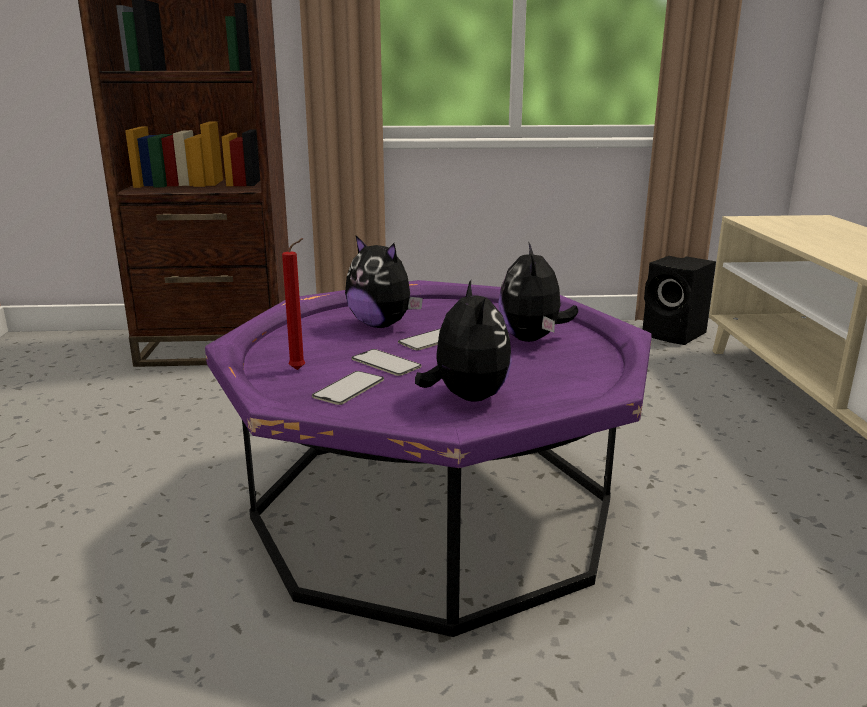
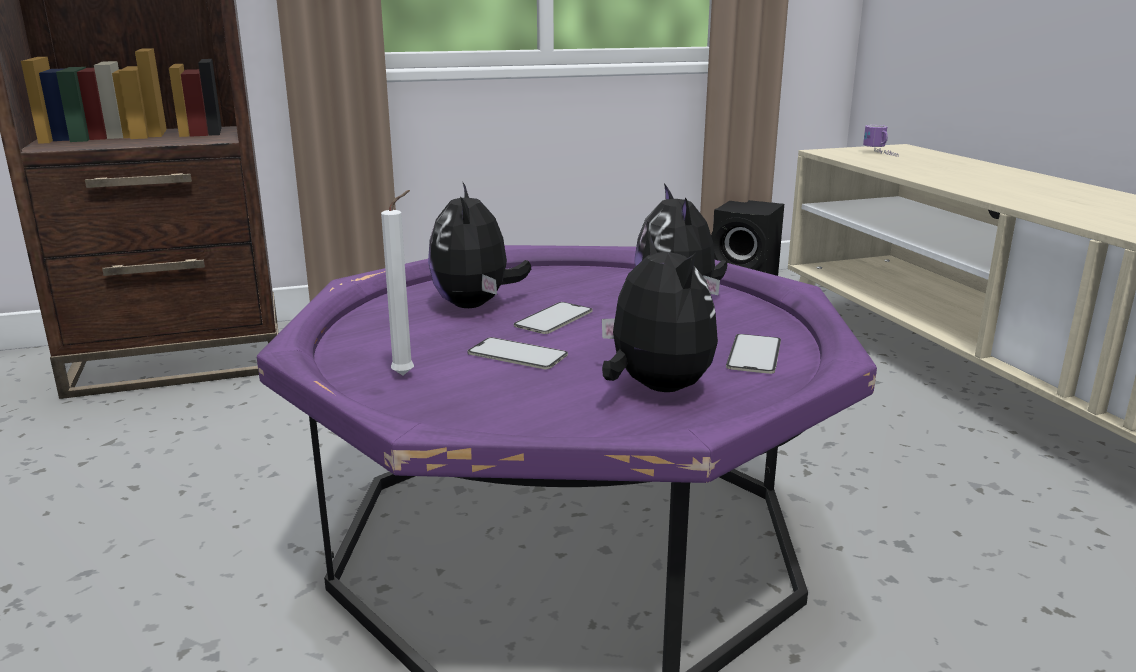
camera: 15 degrees left, 0 degrees up
(300, 369) = (407, 375): red candle -> white candle
(348, 388) = (492, 393): phone -> phone (754, 354)
(382, 325) = (476, 305): plush toy -> plush toy turned 60 degrees clockwise
(795, 223) = (881, 154): none -> mug

